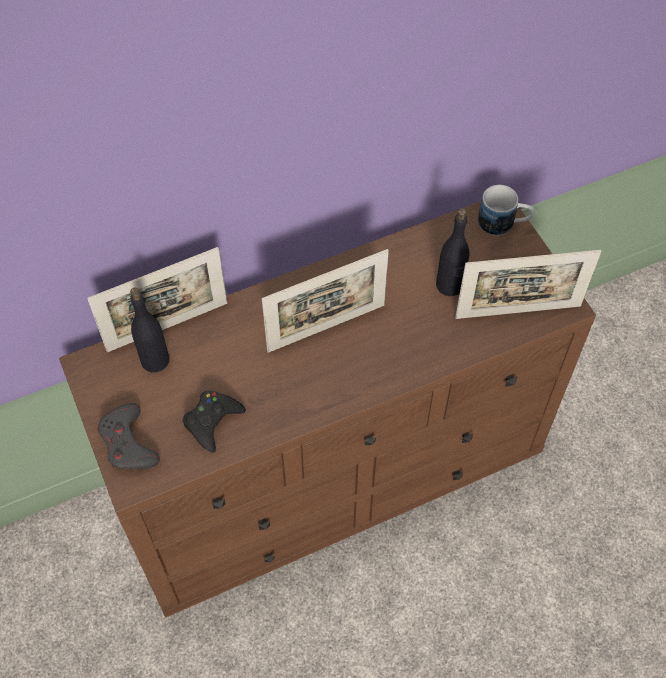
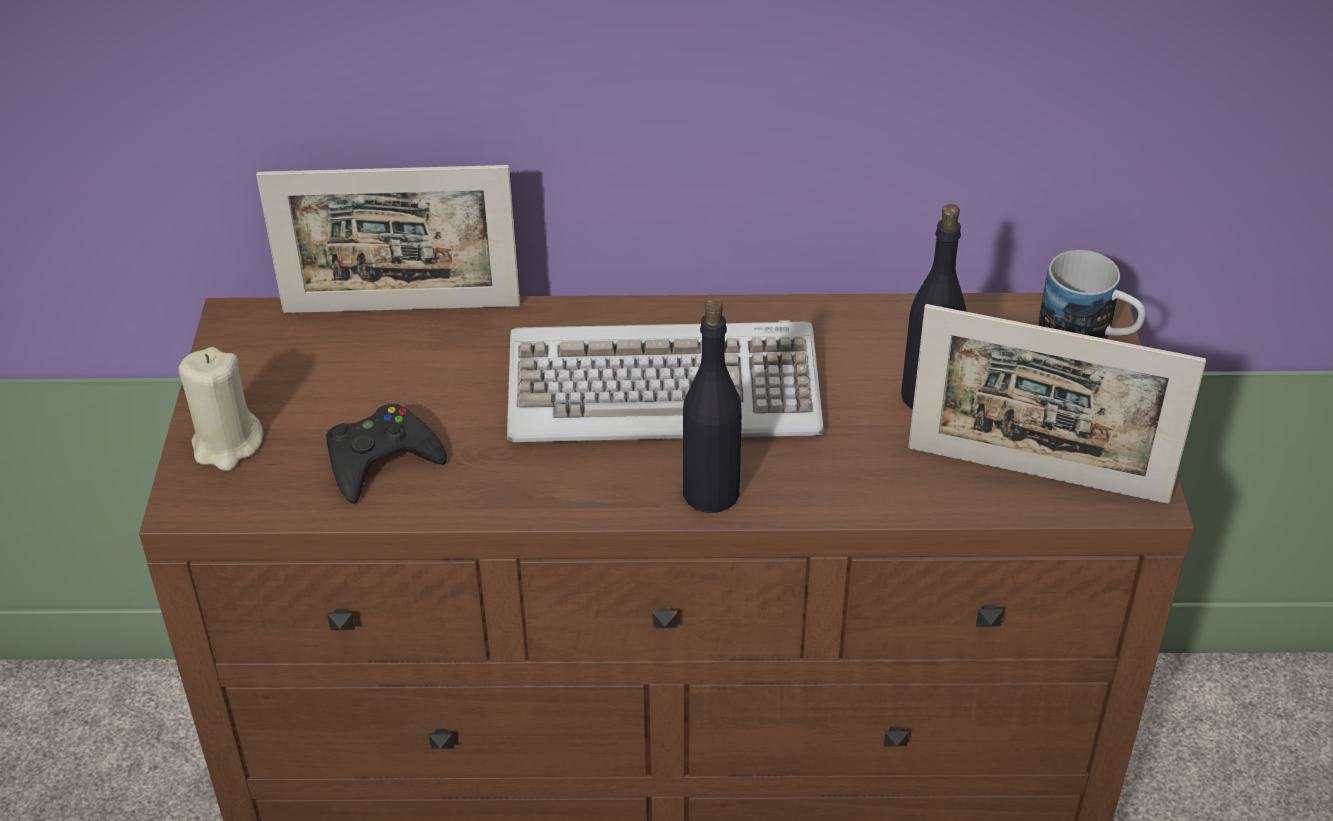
camera: 25 degrees right, 15 degrees down
(128, 443) = (227, 445): grey game controller -> beige candle
(154, 360) = (349, 347): black bottle -> black bottle (710, 492)
(326, 328) = (664, 390): picture frame -> keyboard

